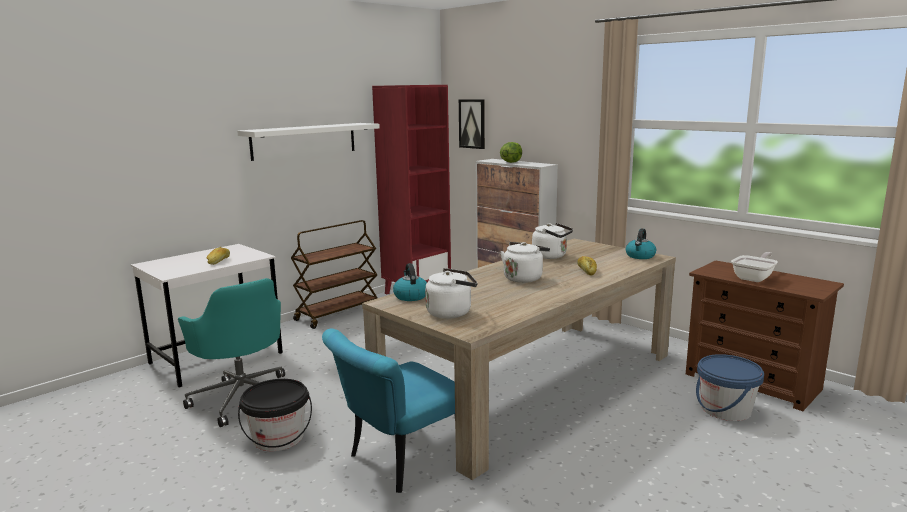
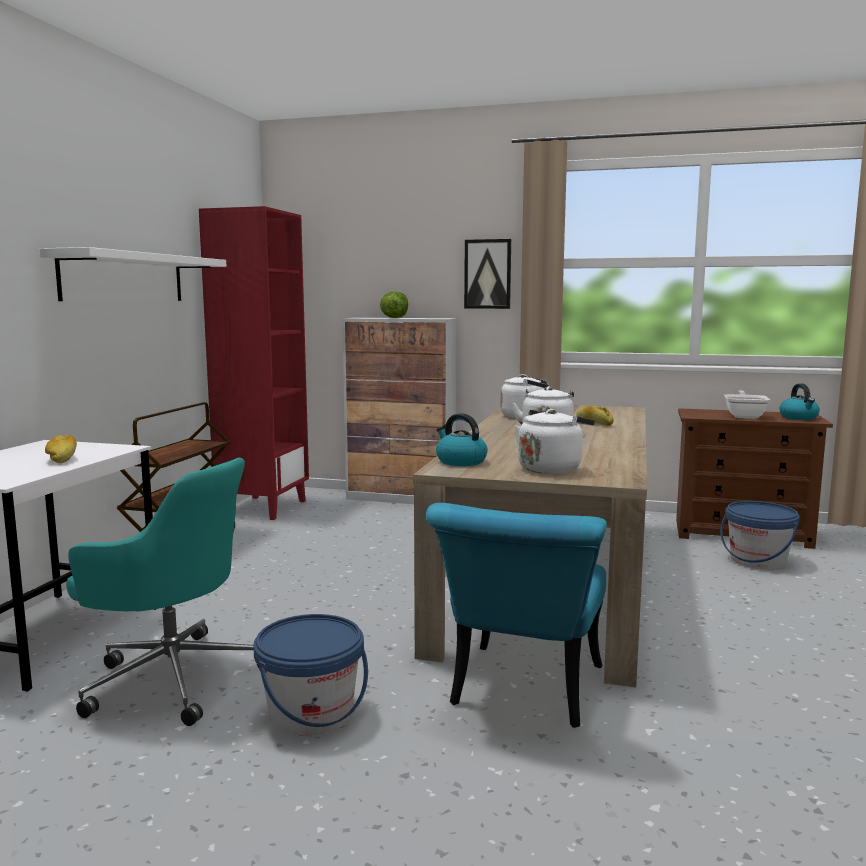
camera: 30 degrees left, 5 degrees down
(278, 438) = (311, 713): black bucket -> blue bucket
(472, 123) = (319, 273): picture -> picture (487, 274)
(640, 256) = (612, 409): kettle -> kettle (799, 418)

